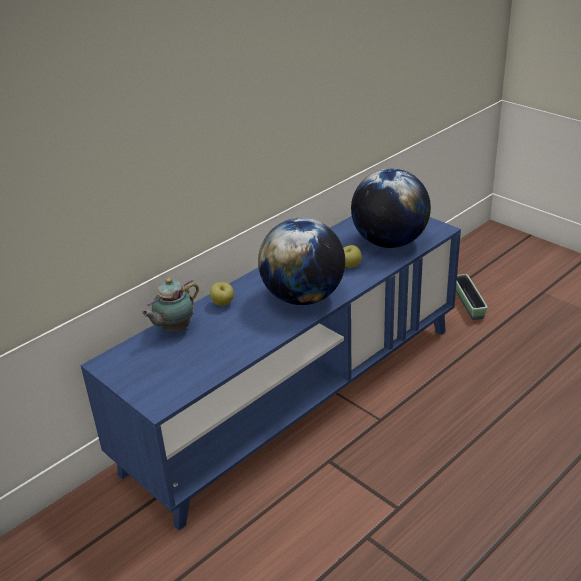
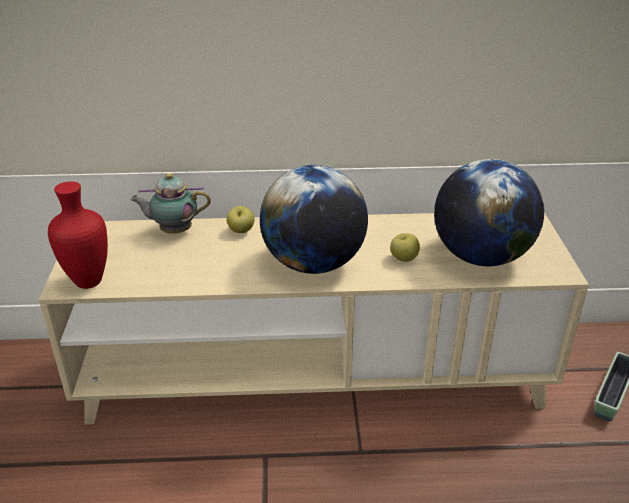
camera: 40 degrees right, 0 degrees up
(171, 393) = (86, 282): none -> red vase
(296, 397) = (314, 376): blue tv stand -> beige tv stand

